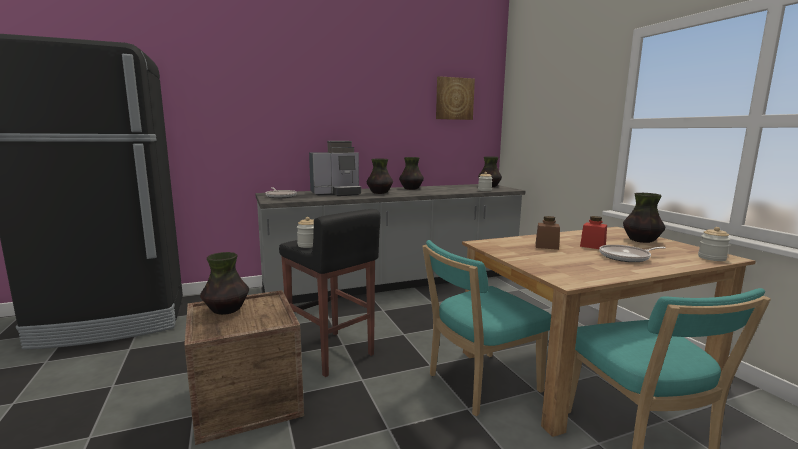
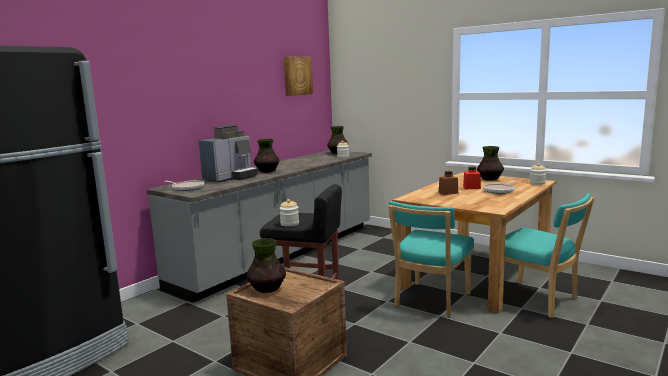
camera: 30 degrees left, 0 degrees up
(411, 189) = (281, 164): vase -> none

